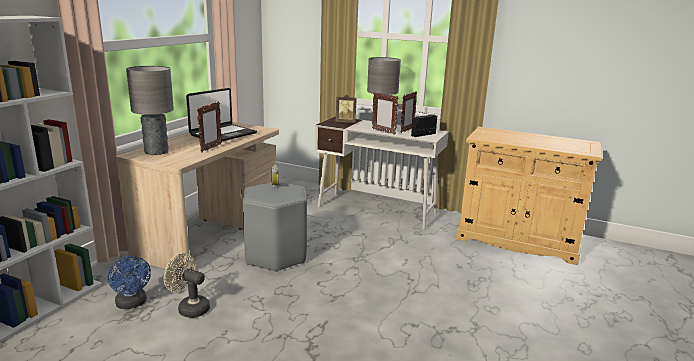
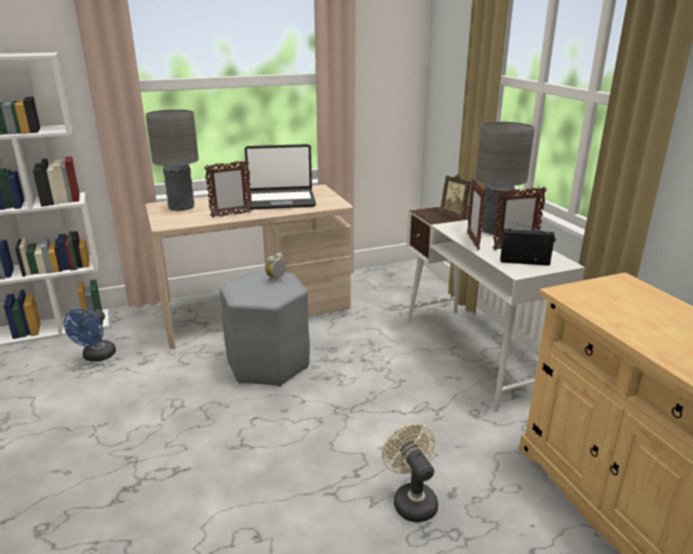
camera: 45 degrees right, 5 degrees up
(189, 308) = (120, 383): beige fan -> beige fan (411, 500)

